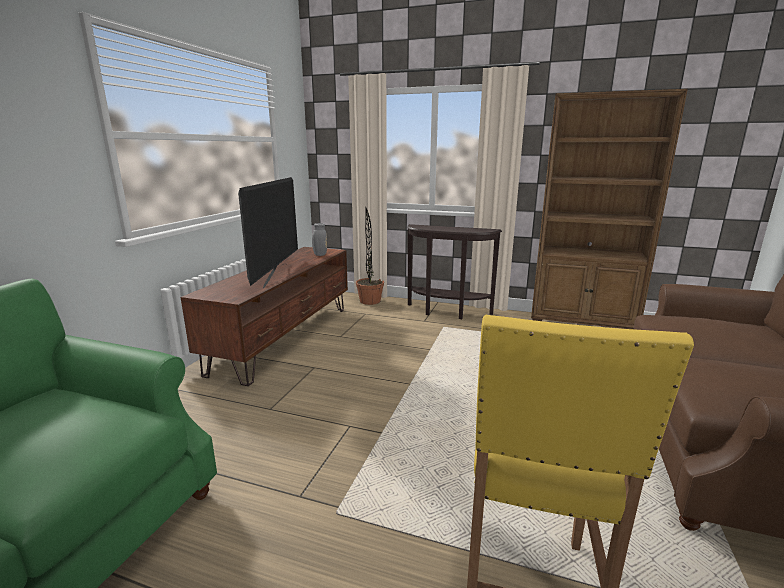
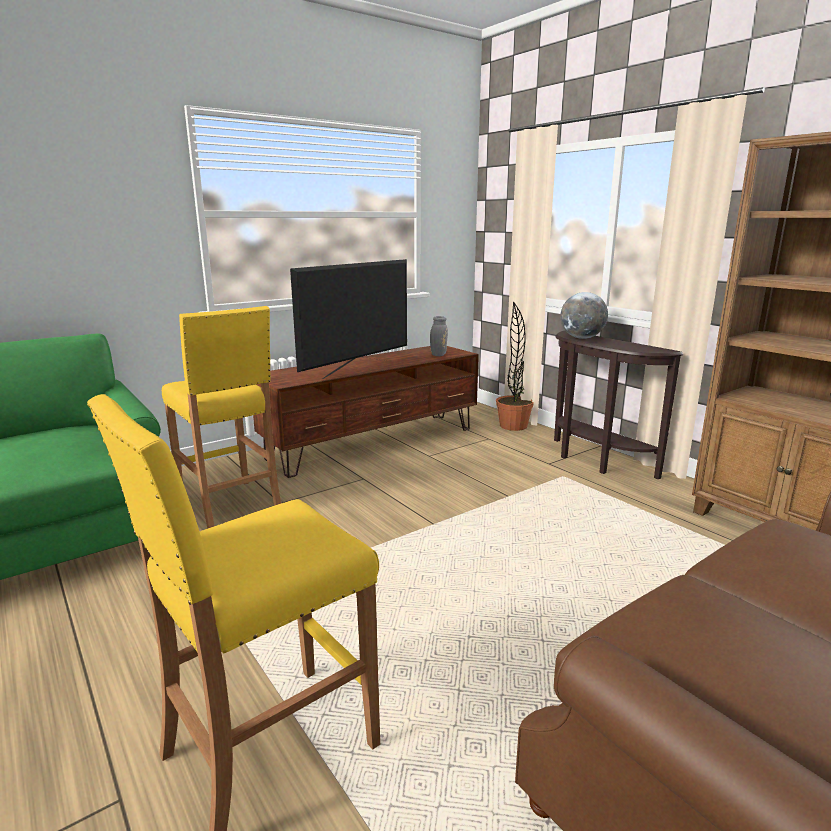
camera: 35 degrees right, 0 degrees up
(227, 429) = (230, 508): none -> yellow stool
(431, 228) = (581, 338): none -> globe

